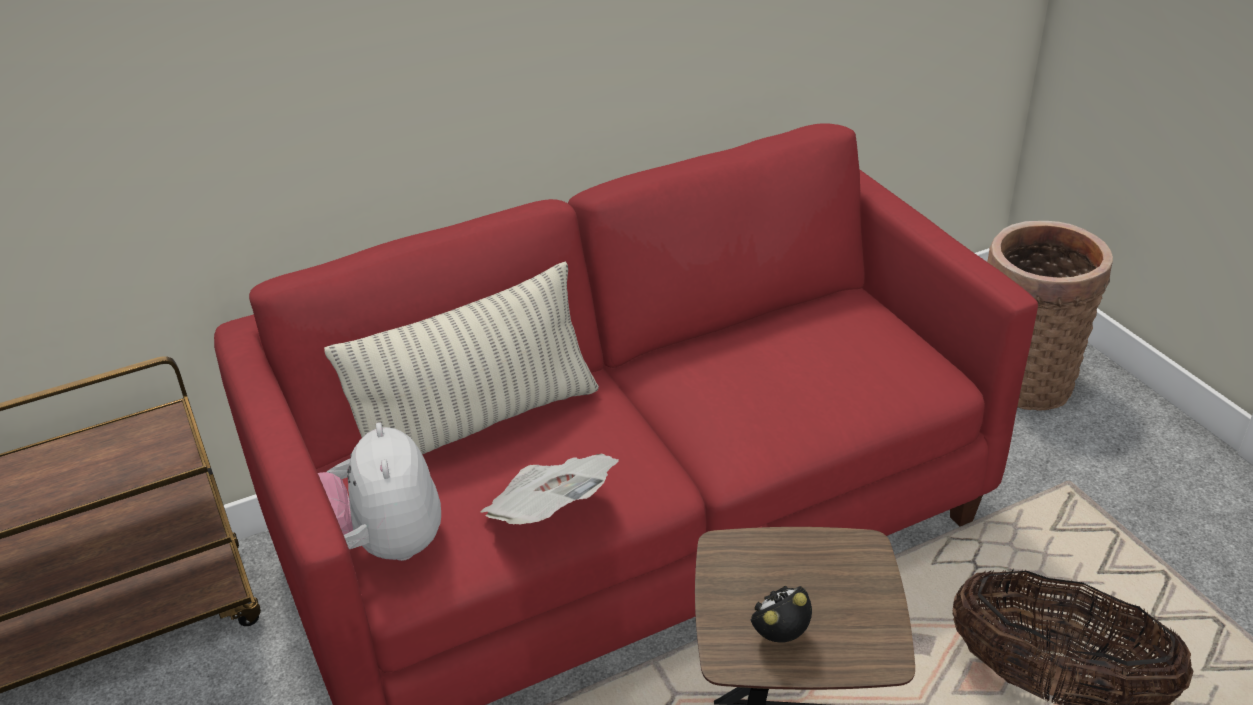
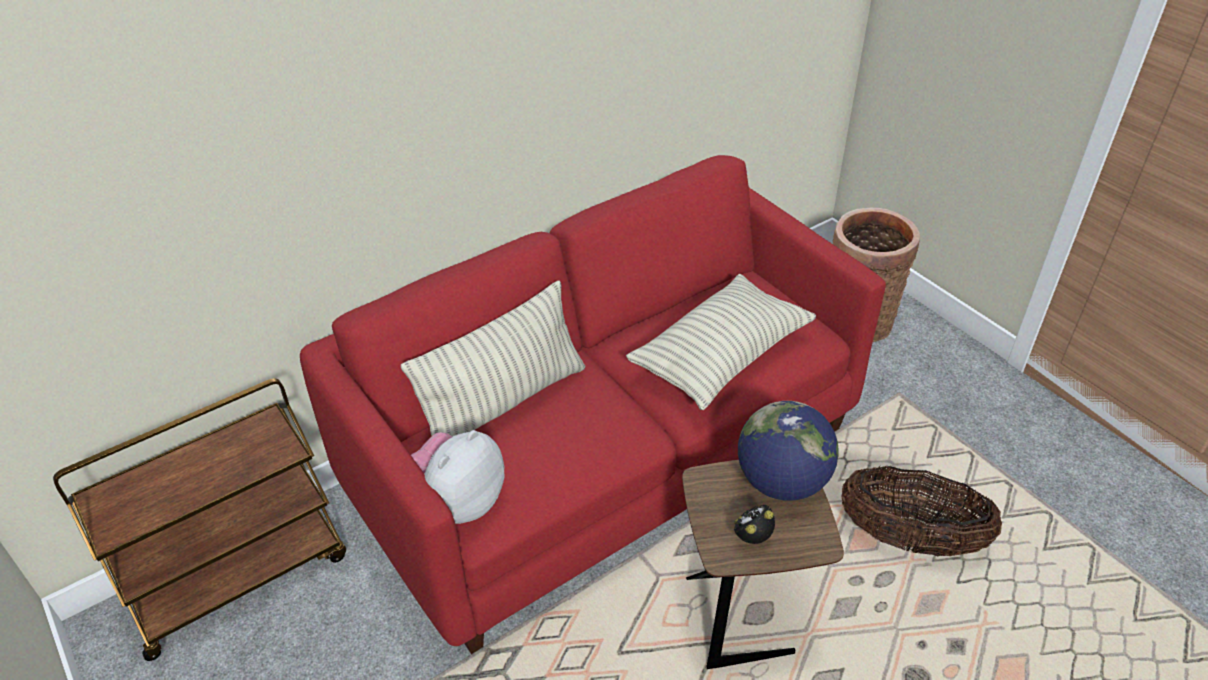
camera: 10 degrees left, 5 degrees up
(382, 546) = (458, 502): plush toy -> plush toy turned 60 degrees clockwise
(551, 513) = (574, 465): newspaper -> none
(791, 390) = (721, 356): none -> pillow
(841, 564) = (782, 482): none -> globe

